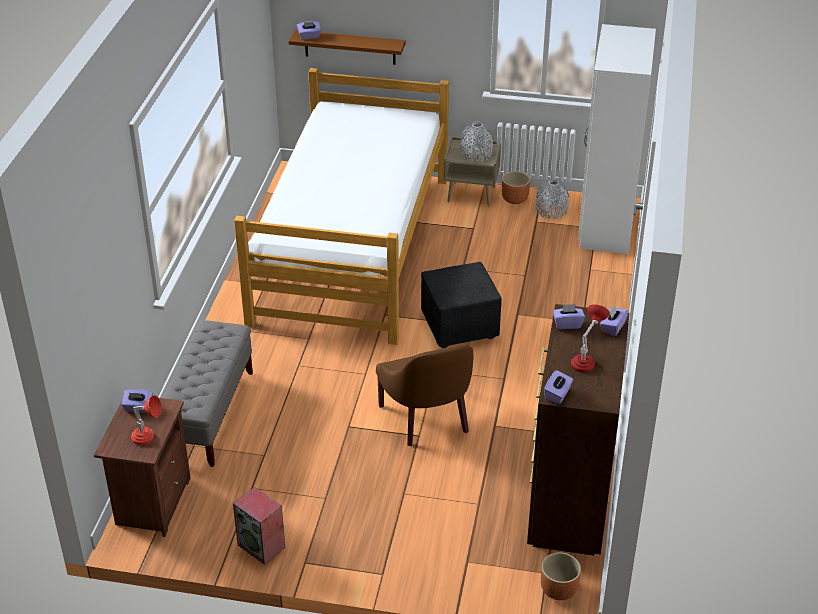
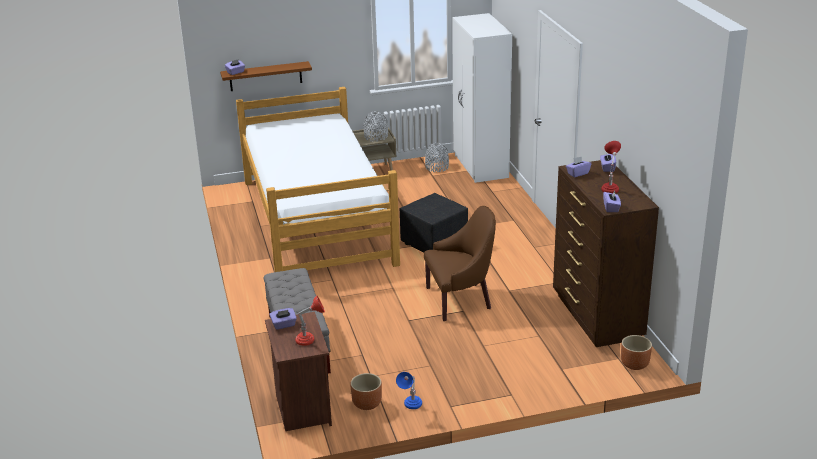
camera: 25 degrees left, 10 degrees down
(262, 546) = (410, 407): speaker -> blue table lamp
(428, 418) = (460, 299): brown armchair -> brown armchair turned 60 degrees counterclockwise
(514, 199) = (406, 167): brown planter -> brown planter (366, 404)

